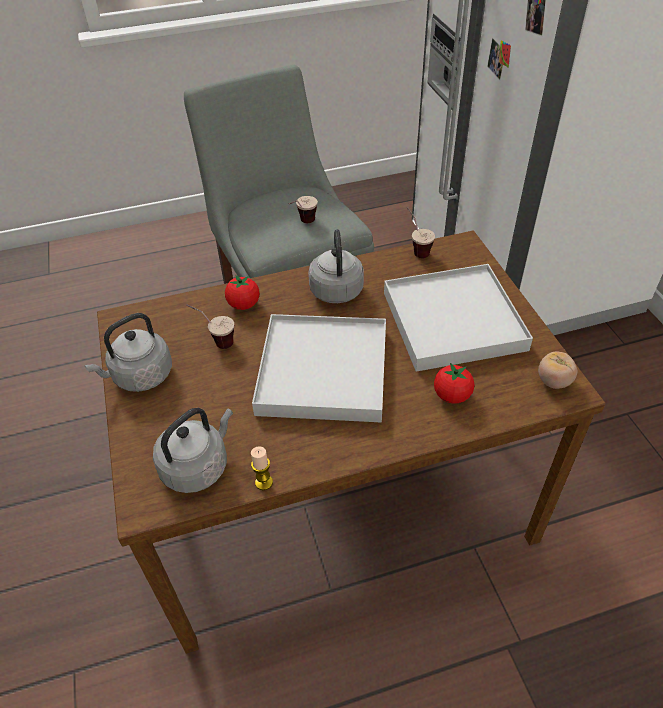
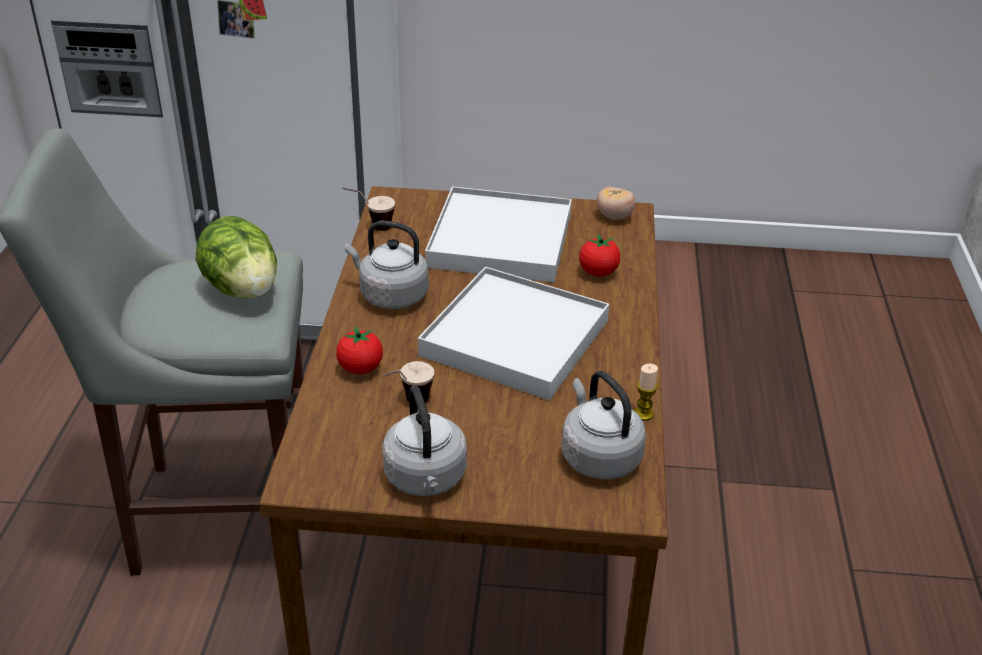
camera: 70 degrees left, 10 degrees down
(302, 224) = (243, 289): cup -> lettuce

